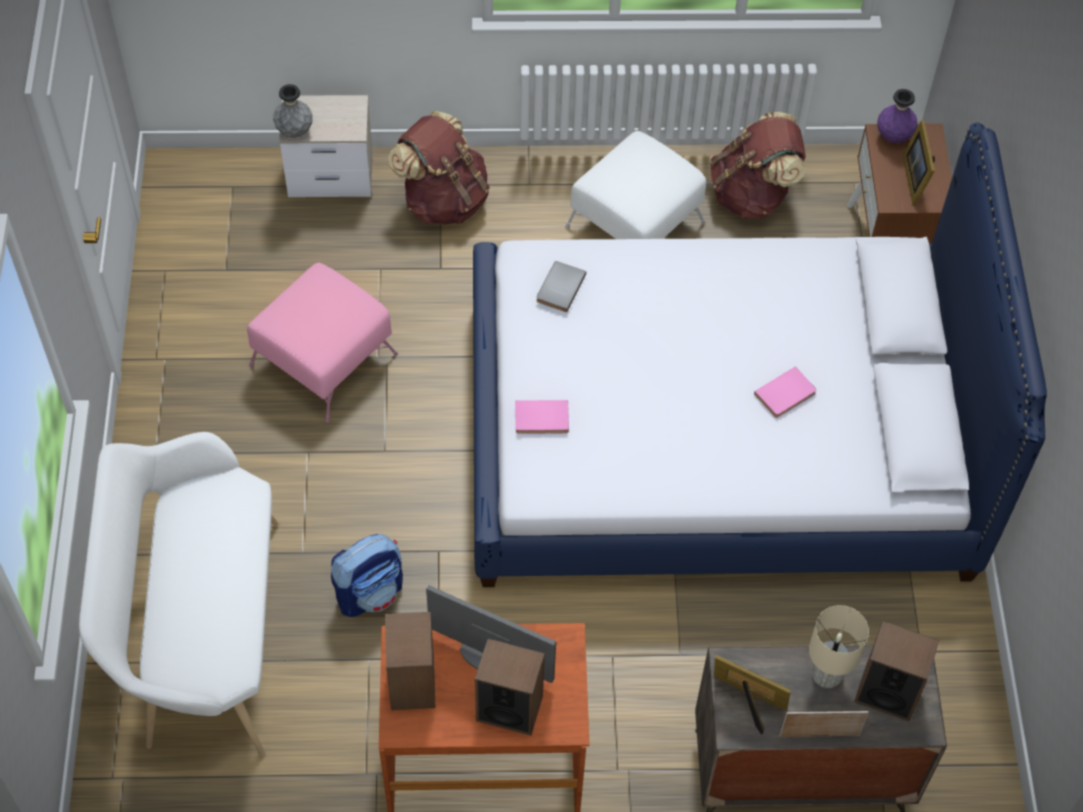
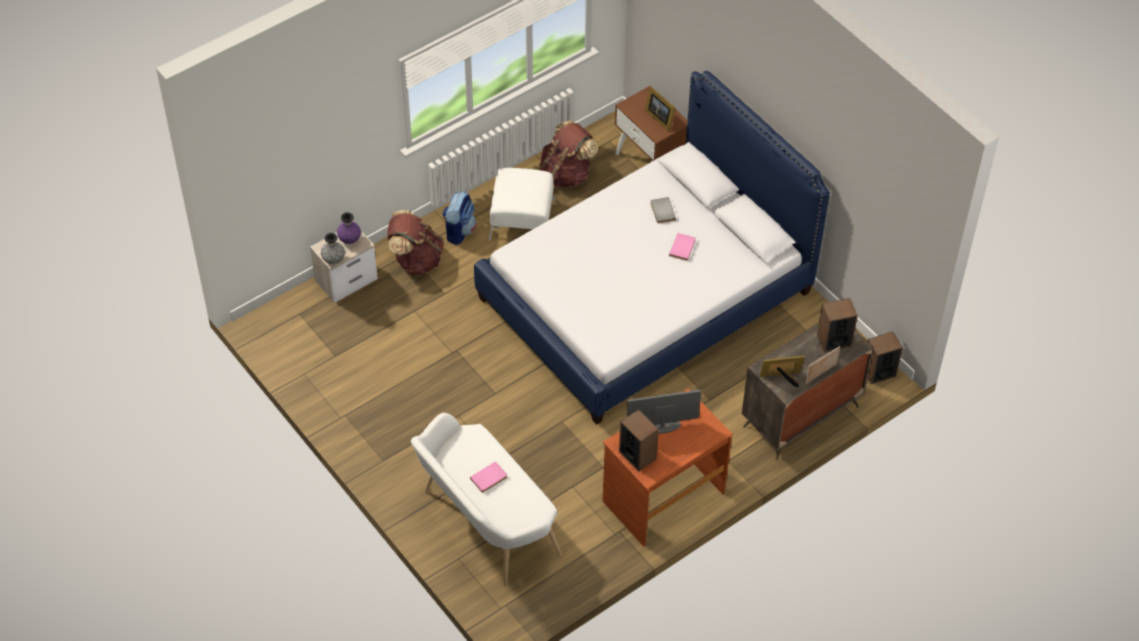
camera: 35 degrees left, 5 degrees down
(324, 359) = (426, 369): pink ottoman -> none
(370, 592) = (546, 458): backpack -> backpack (459, 231)
(509, 708) = (687, 440): speaker -> speaker (878, 372)
(541, 420) = (584, 321): pink book -> pink book (489, 479)
(559, 287) = (540, 258): grey book -> grey book (661, 211)
(826, 674) = (804, 348): beige table lamp -> none
(894, 137) = (633, 103): purple vase -> purple vase (349, 240)

